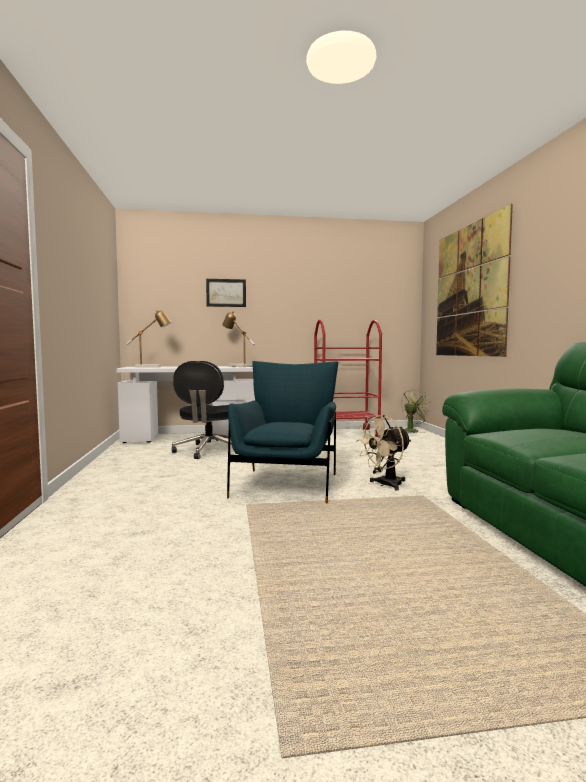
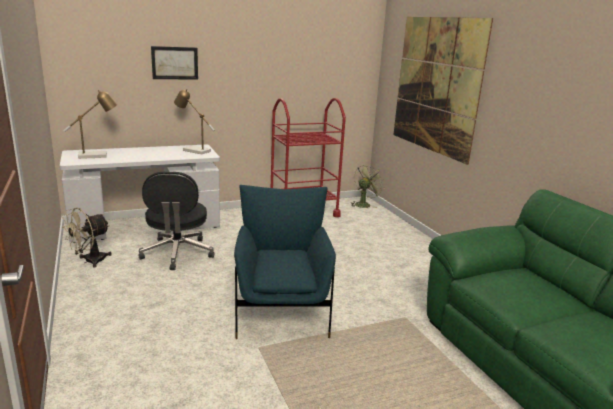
camera: 15 degrees left, 15 degrees up
(385, 485) = (369, 302): beige fan -> beige fan (90, 261)

